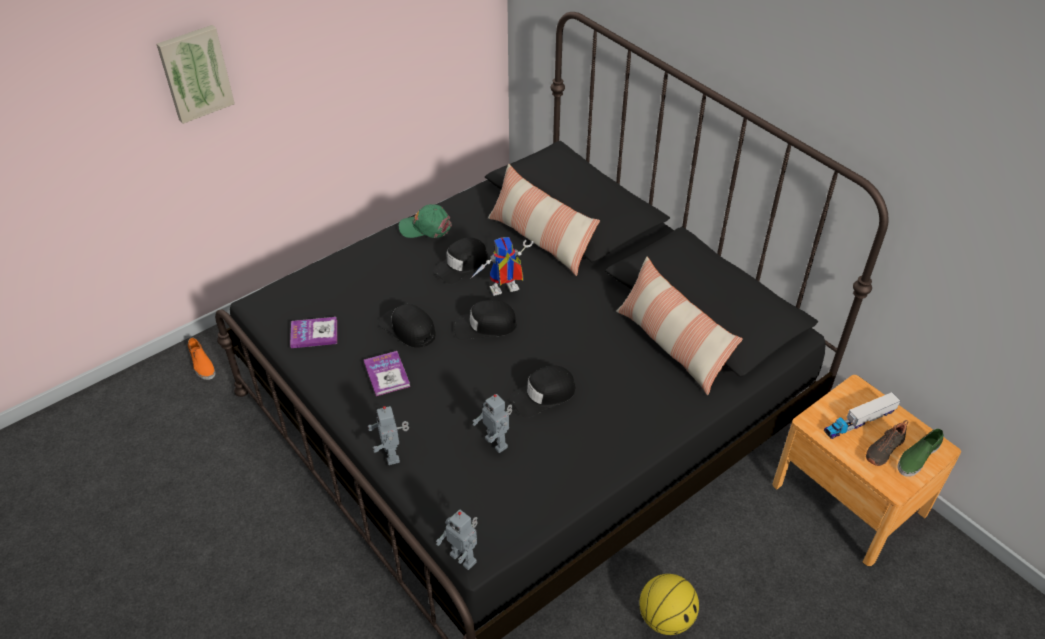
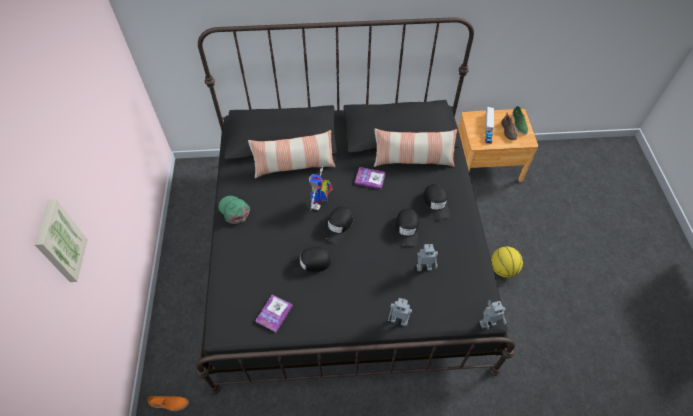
camera: 55 degrees left, 10 degrees up
(386, 374) = (337, 292): book -> book (370, 178)
(425, 227) = (234, 210): green cap -> green cap turned 105 degrees clockwise
(461, 265) = (282, 211): black cap -> black cap (436, 204)

